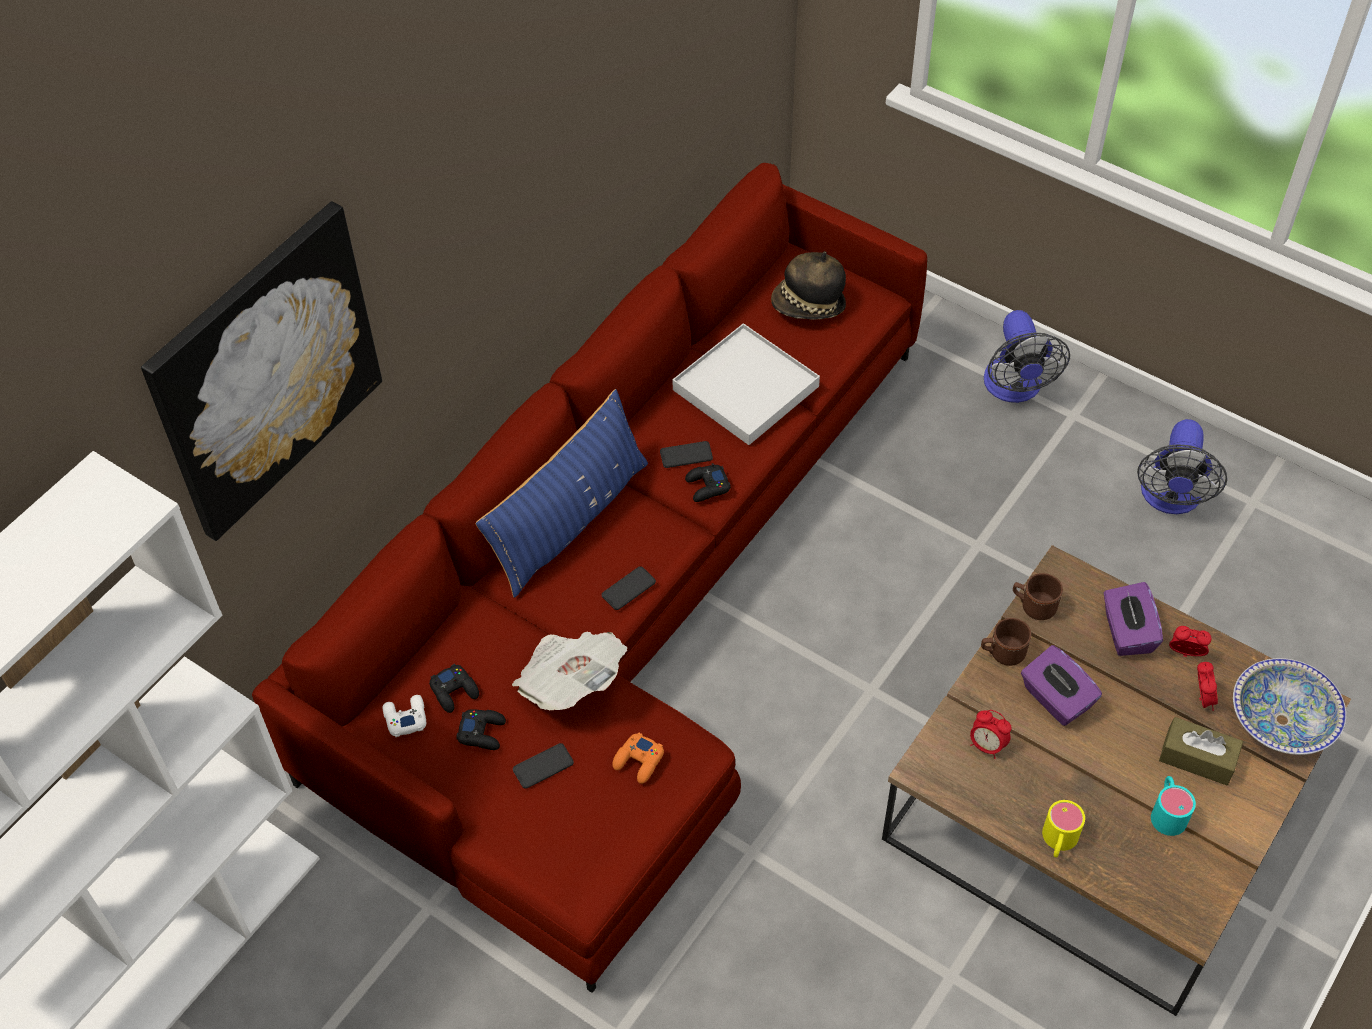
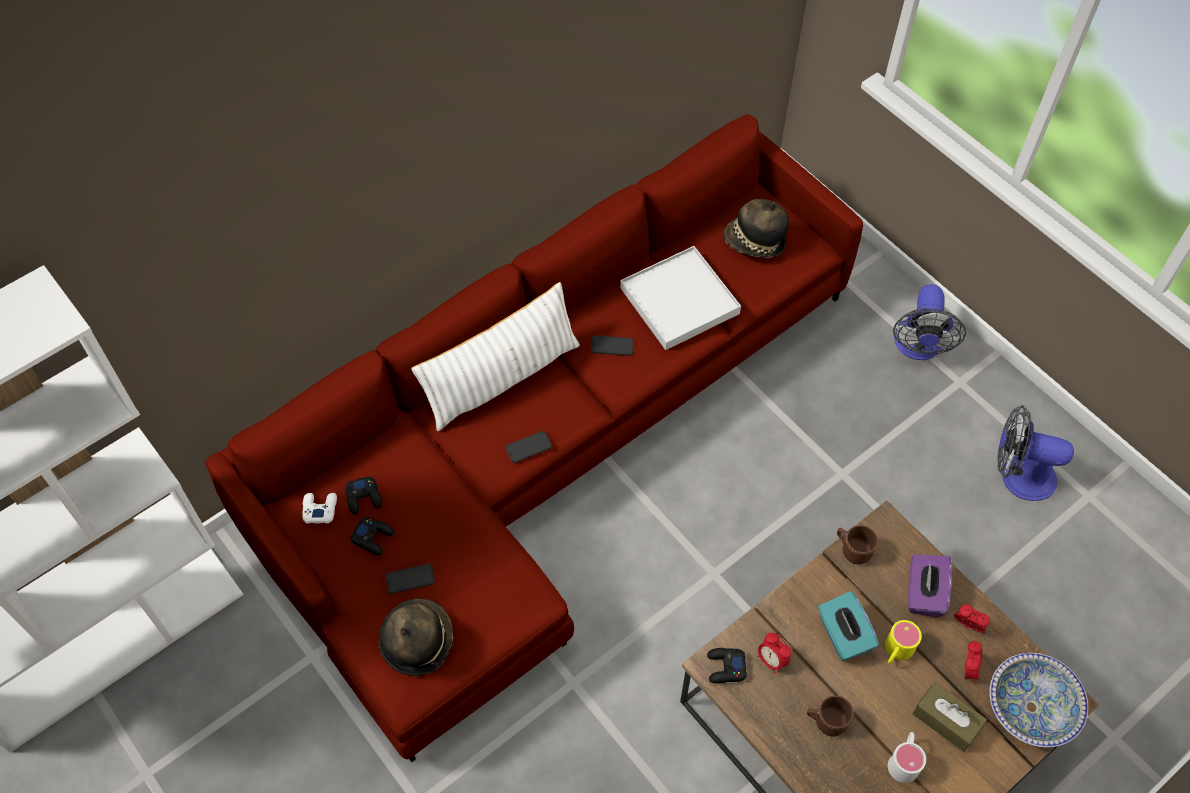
camera: 15 degrees right, 5 degrees up
(265, 370) = (228, 220): picture -> none
(570, 521) = (502, 378): blue pillow -> white pillow
(570, 682) = (455, 514): newspaper -> none
(575, 832) = (416, 640): none -> hat
(639, 761) = (486, 595): orange game controller -> none
(707, 486) = (620, 377): black game controller -> black game controller (725, 668)
(1002, 653) = (811, 583): brown mug -> brown mug (826, 721)
(1055, 699) = (843, 635): purple tissue box -> turquoise tissue box
(1058, 841) = (803, 760): yellow mug -> yellow mug (896, 651)
(1167, 811) = (904, 760): turquoise mug -> white mug
(1170, 499) = (1018, 475): fan -> fan turned 75 degrees clockwise

